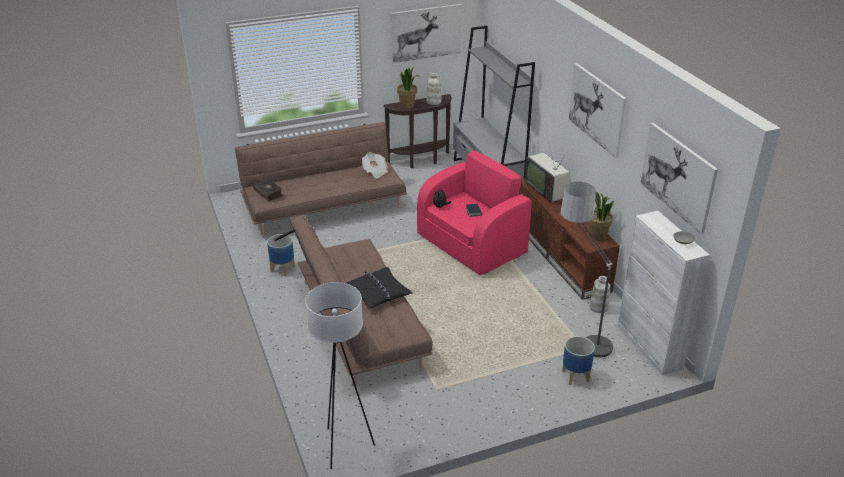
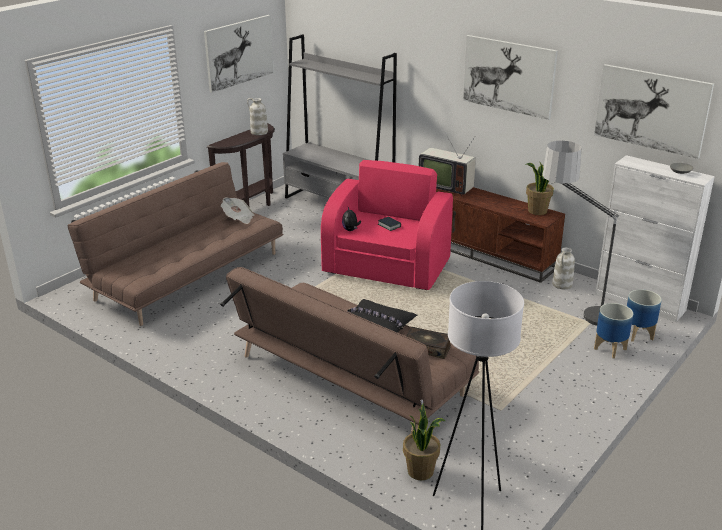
camera: 30 degrees left, 5 degrees down
(269, 193) = (134, 270): book -> book (427, 347)
(282, 269) = (203, 352): planter -> planter (637, 334)
(407, 105) = (234, 141): potted plant -> potted plant (421, 471)

